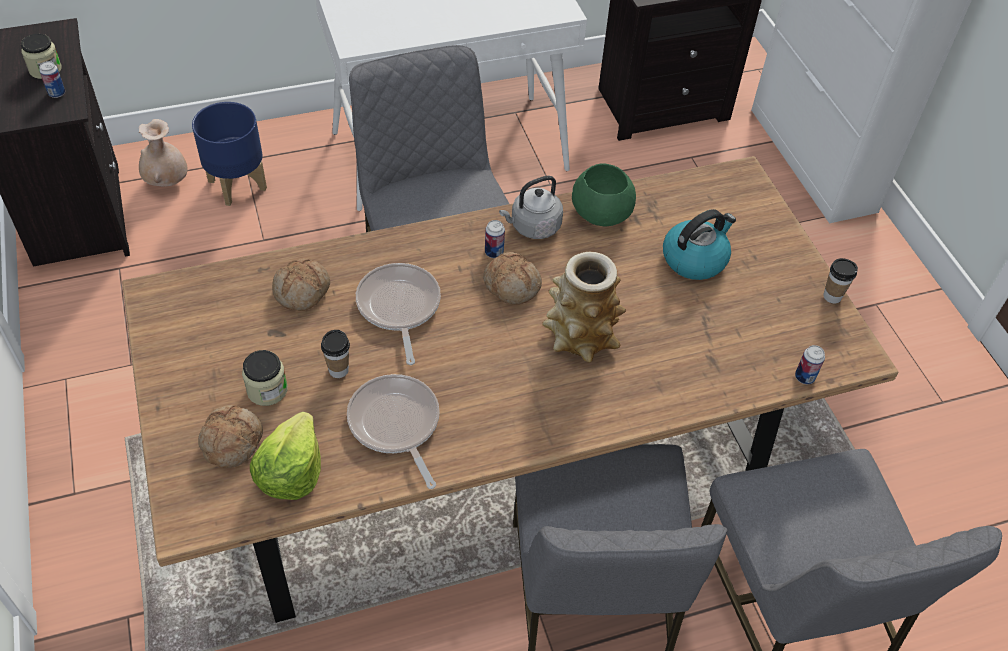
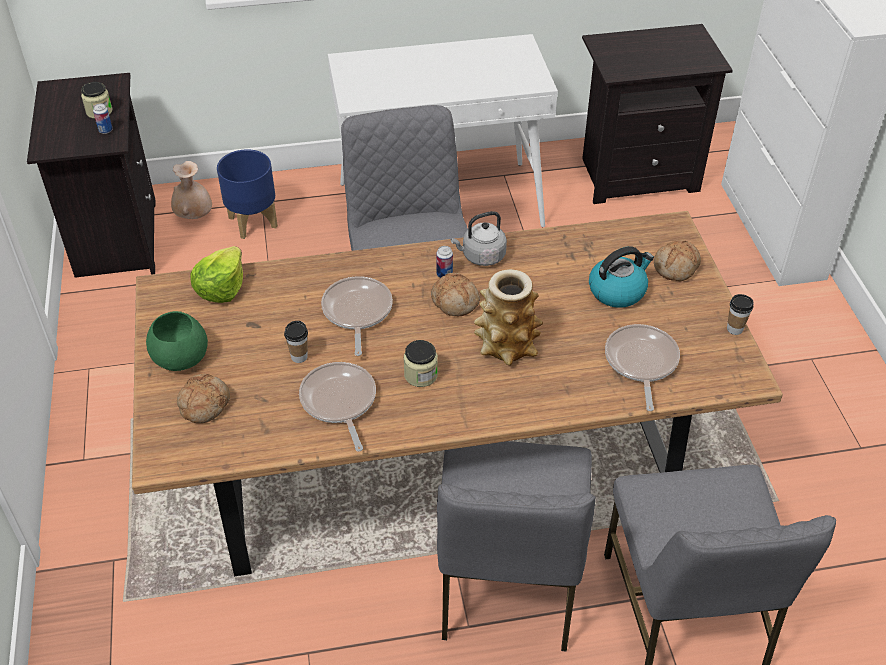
camera: 10 degrees right, 5 degrees down
(267, 390) = (239, 367): jar -> jar (421, 375)
(290, 471) = (248, 430): lettuce -> lettuce (221, 288)
(303, 291) = (280, 294): bread -> bread (676, 267)
(602, 213) = (543, 249): green bowl -> green bowl (181, 357)
(736, 346) = (641, 362): none -> frying pan
(804, 377) = (696, 392): can -> none

